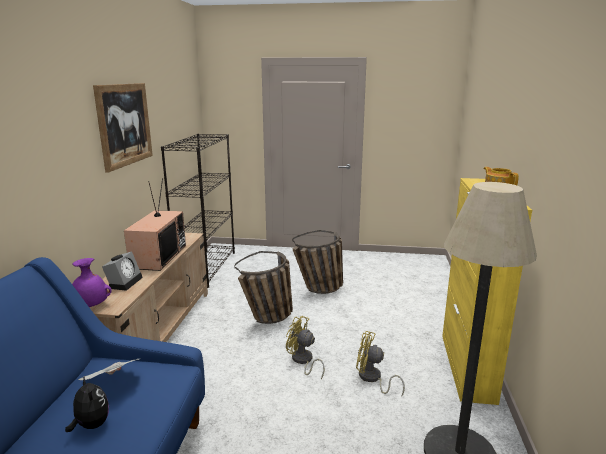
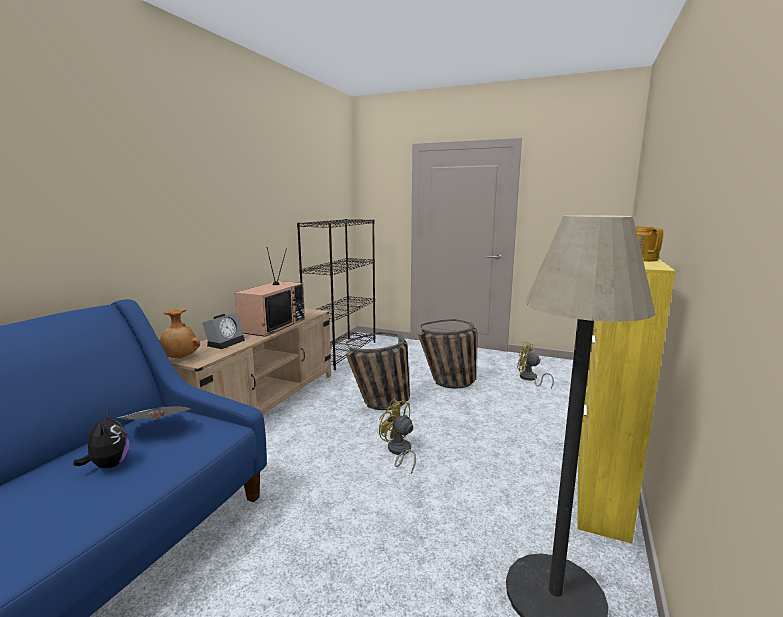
camera: 15 degrees right, 5 degrees down
(91, 306) = (180, 358): purple vase -> brown vase
(124, 124) = (253, 193): picture -> none
(372, 379) = (471, 483): yellow fan -> yellow fan (530, 379)

